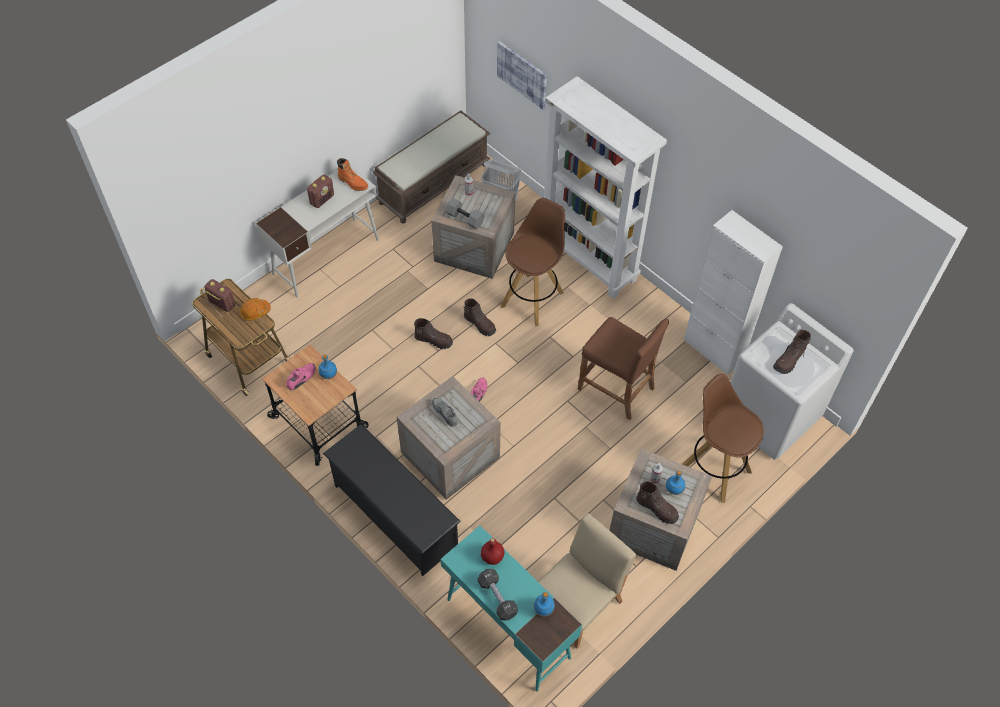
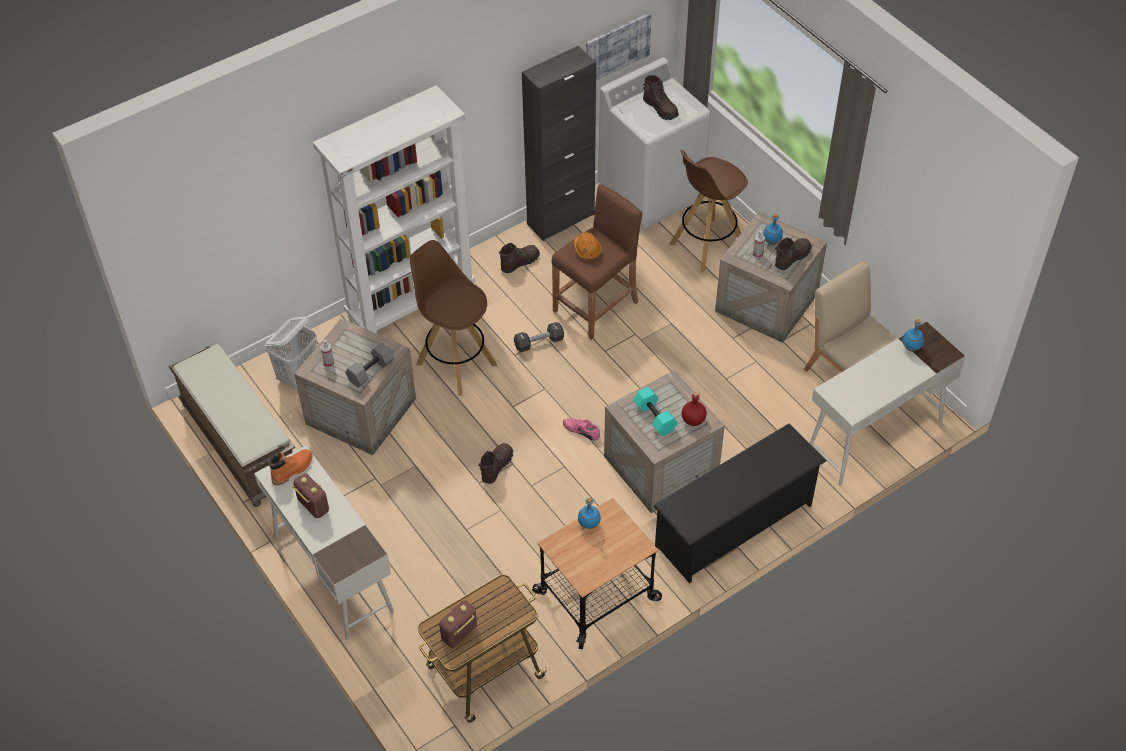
camera: 80 degrees left, 5 degrees down
(255, 312) = (481, 595): orange hard hat -> orange hard hat (587, 249)
(302, 378) = (588, 553): pink shoe -> none
(445, 413) = (655, 417): grey shoe -> turquoise dumbbell
(480, 324) = (482, 418): brown boot -> brown boot (519, 262)
(492, 556) = (851, 382): red bottle -> red bottle (692, 420)
(497, 598) = (897, 382): black dumbbell -> black dumbbell (539, 342)
(507, 627) = (874, 437): turquoise desk -> white desk
(522, 74) = (232, 227): picture -> picture (617, 47)
(713, 350) = (561, 219): white cabinet -> black cabinet

